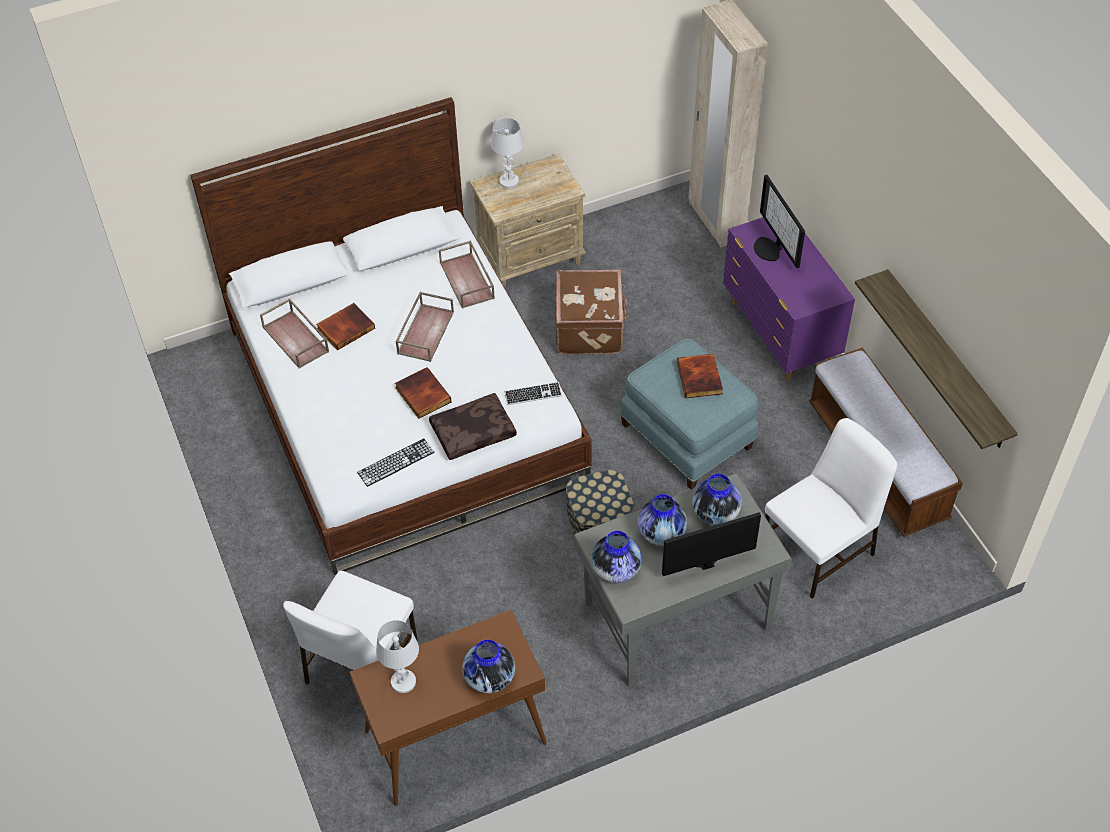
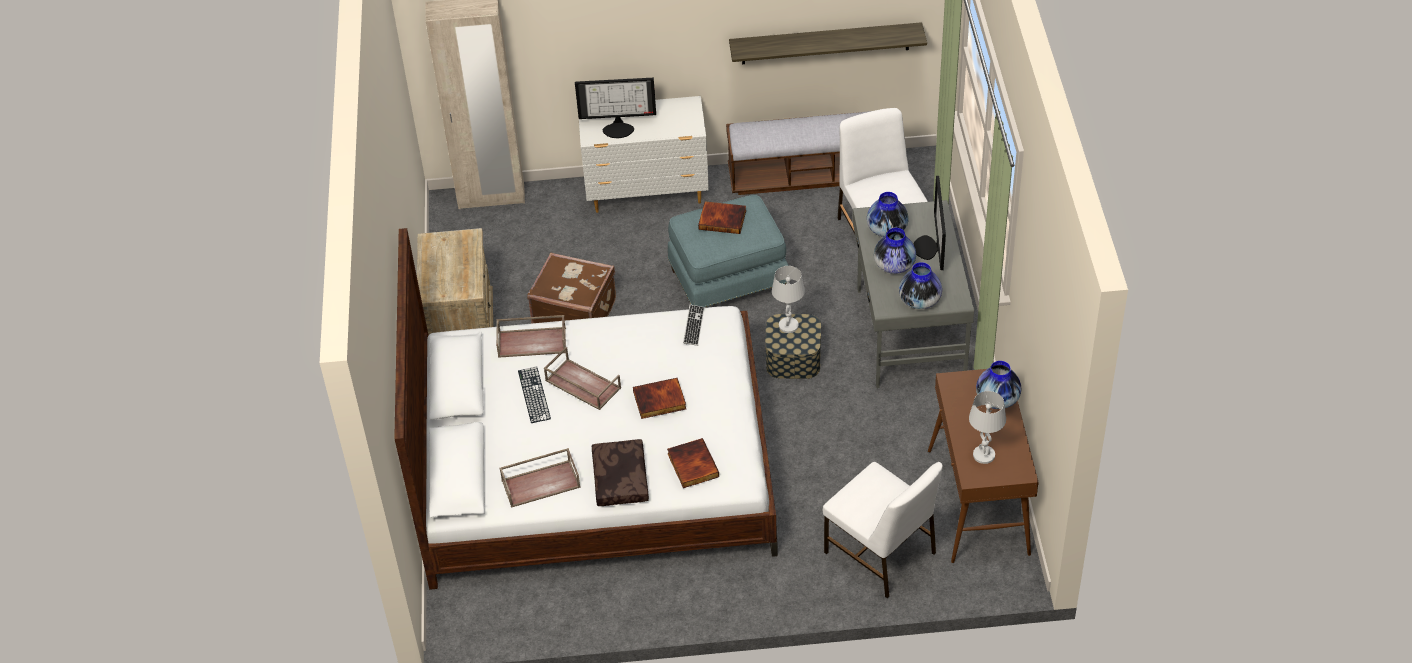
camera: 70 degrees left, 5 degrees down
(345, 328) = (545, 443): book -> book (691, 465)
(396, 462) = (729, 435): keyboard -> keyboard (534, 394)
(473, 431) = (717, 375): brown pillow -> brown pillow (619, 478)
(509, 181) = (434, 275): white table lamp -> white table lamp (788, 325)
(779, 335) = (648, 194): purple dresser -> white dresser

